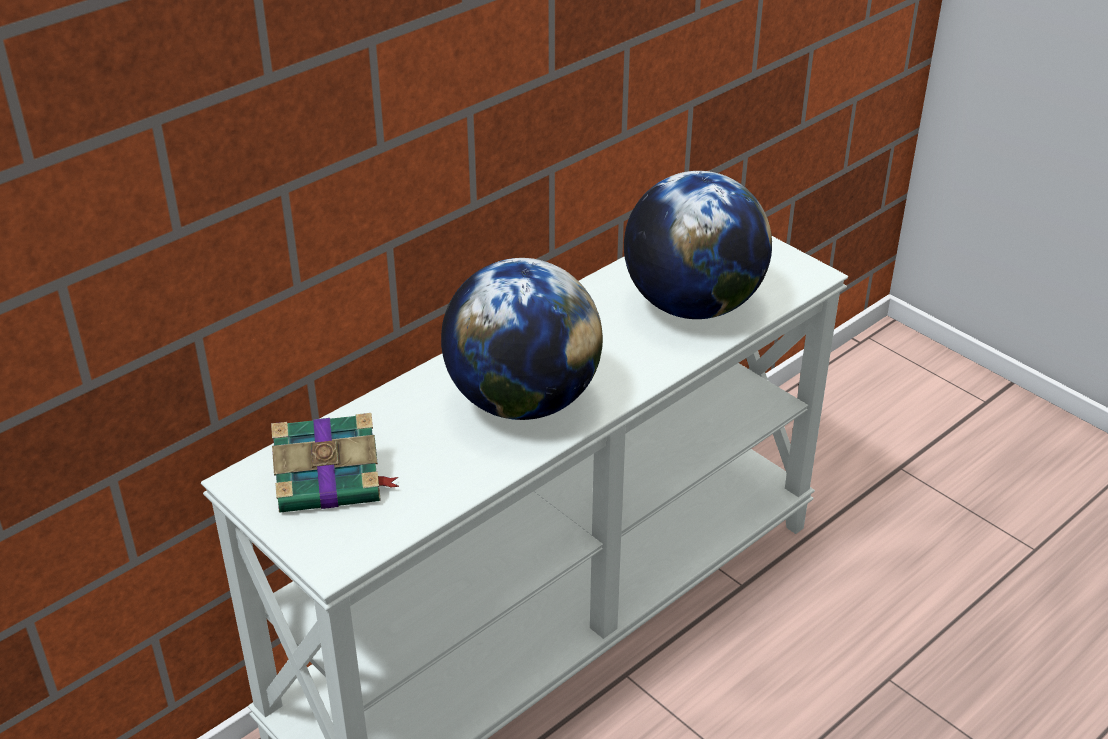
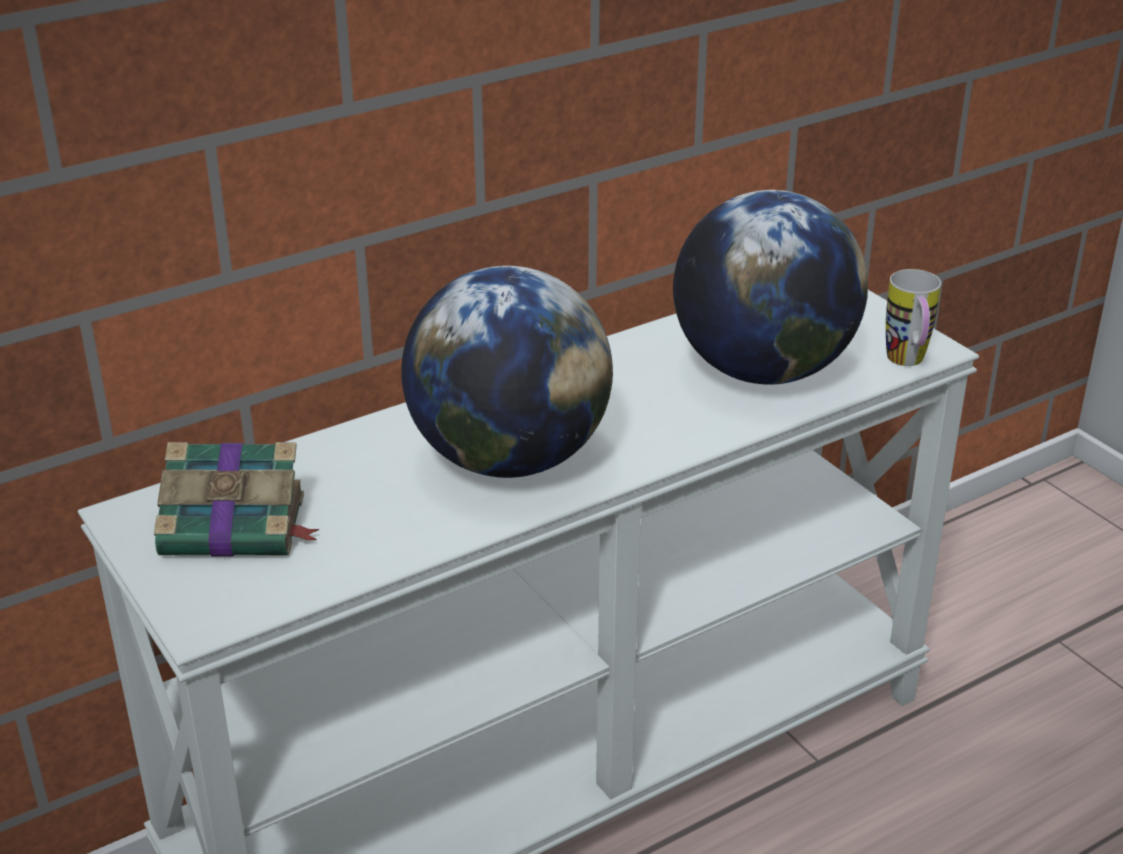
camera: 10 degrees right, 5 degrees down
(798, 288) = (908, 363): none -> mug

